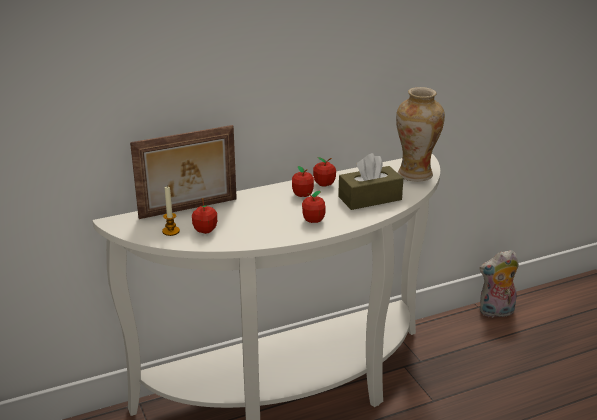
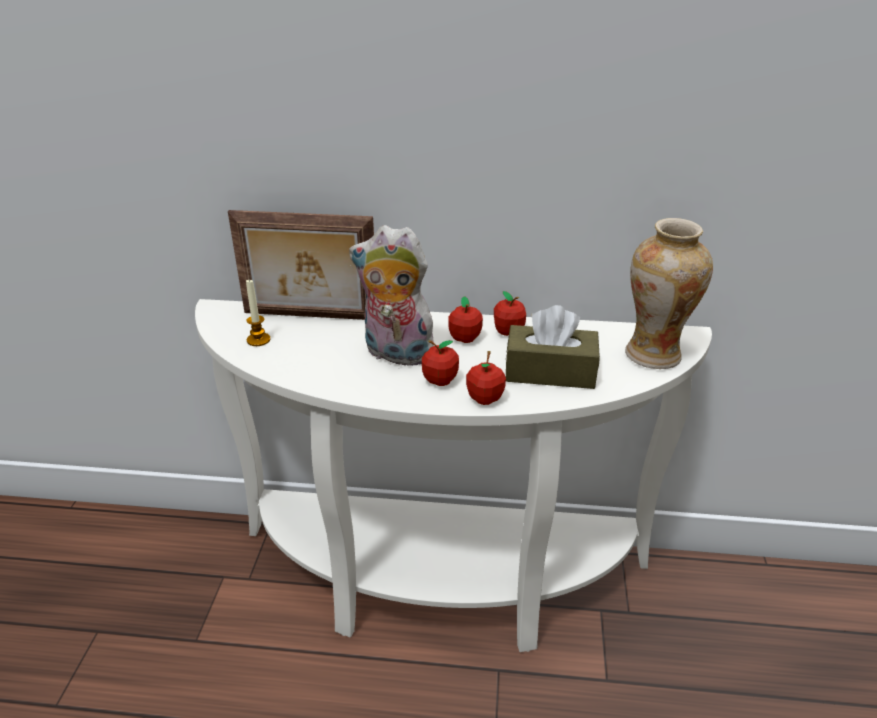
camera: 30 degrees right, 5 degrees up
(205, 230) = (296, 351): apple -> apple (485, 399)
(496, 312) = (789, 583): plush toy -> plush toy (395, 354)

